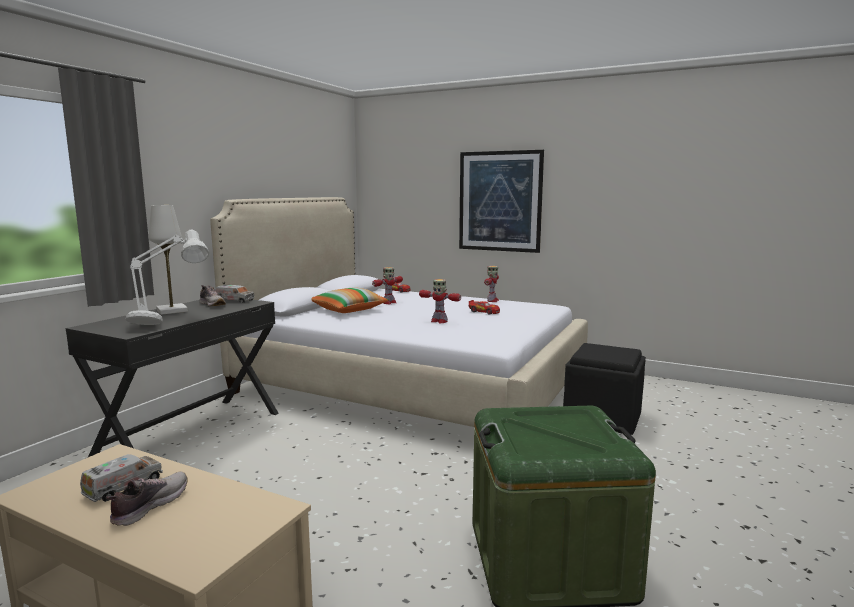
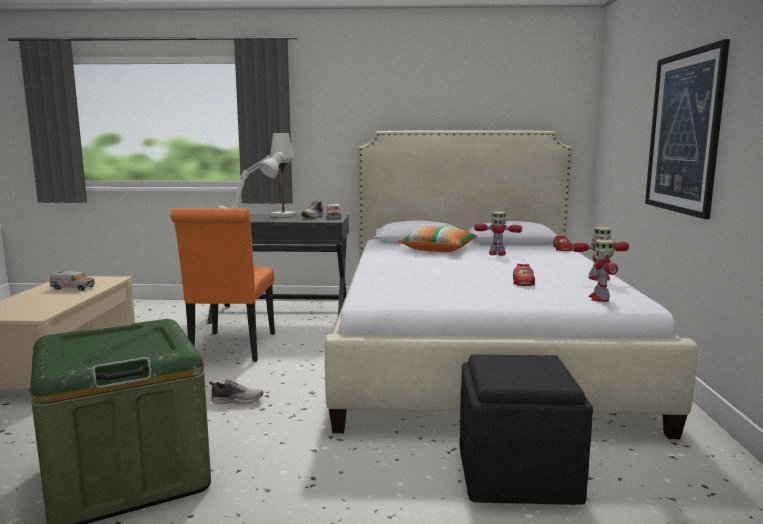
camera: 65 degrees right, 0 degrees up
(149, 506) = (48, 296): shoe -> shoe (237, 401)
(271, 476) = (231, 349): none -> orange chair
(438, 321) = (434, 272): toy robot -> toy robot (599, 298)

